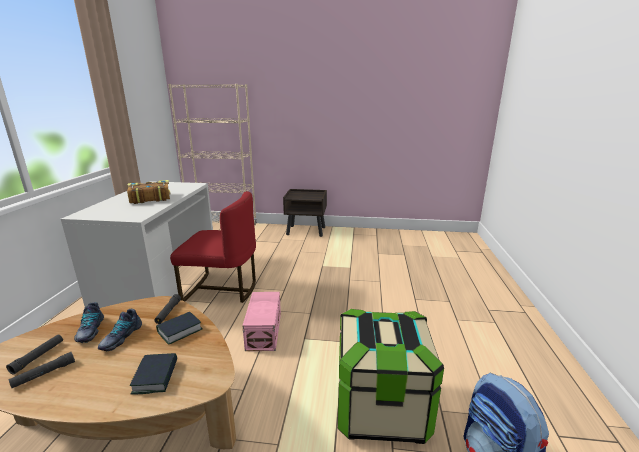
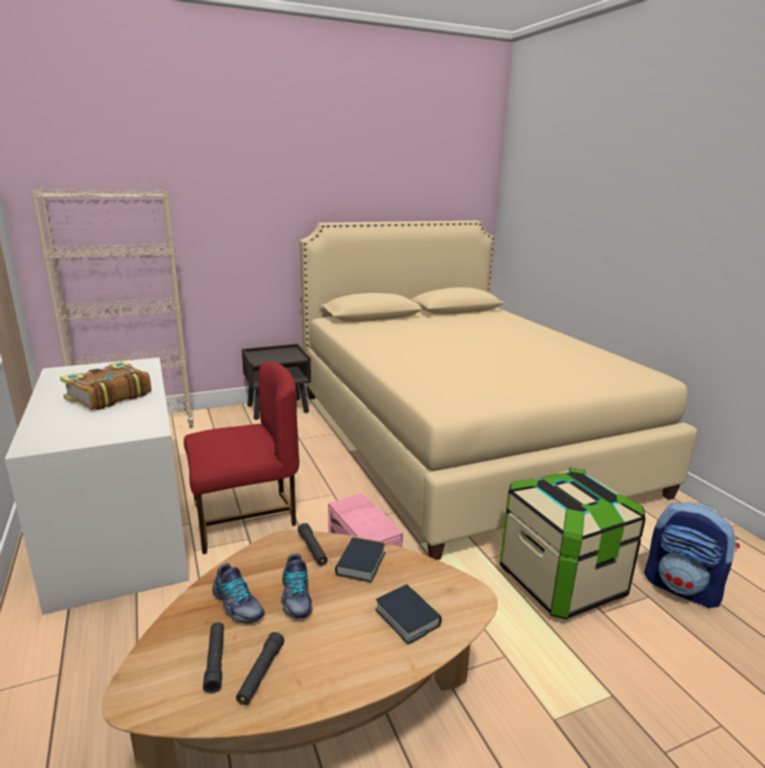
camera: 30 degrees left, 0 degrees up
(408, 276) = (460, 439): none -> beige bed

